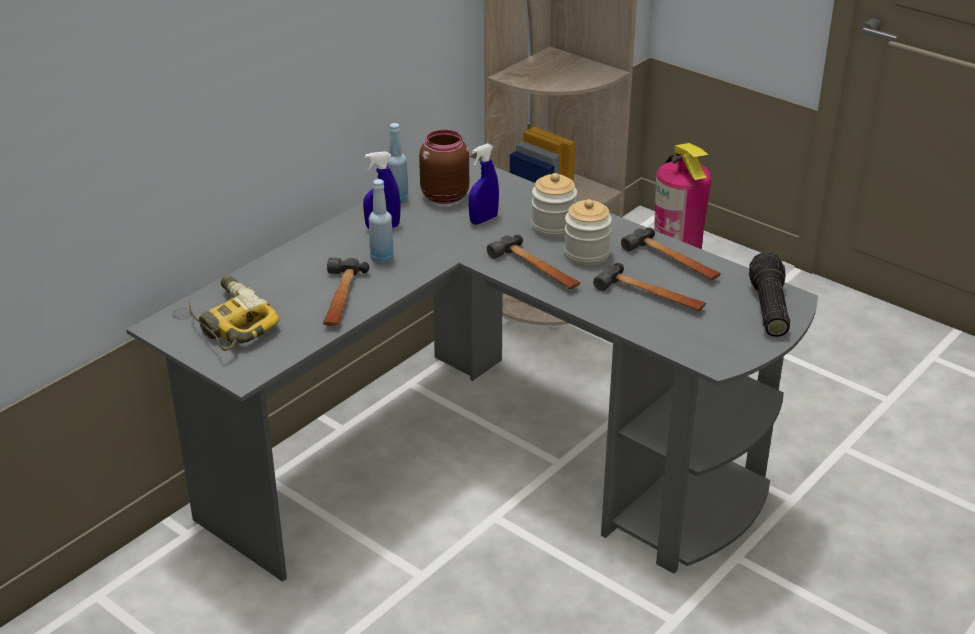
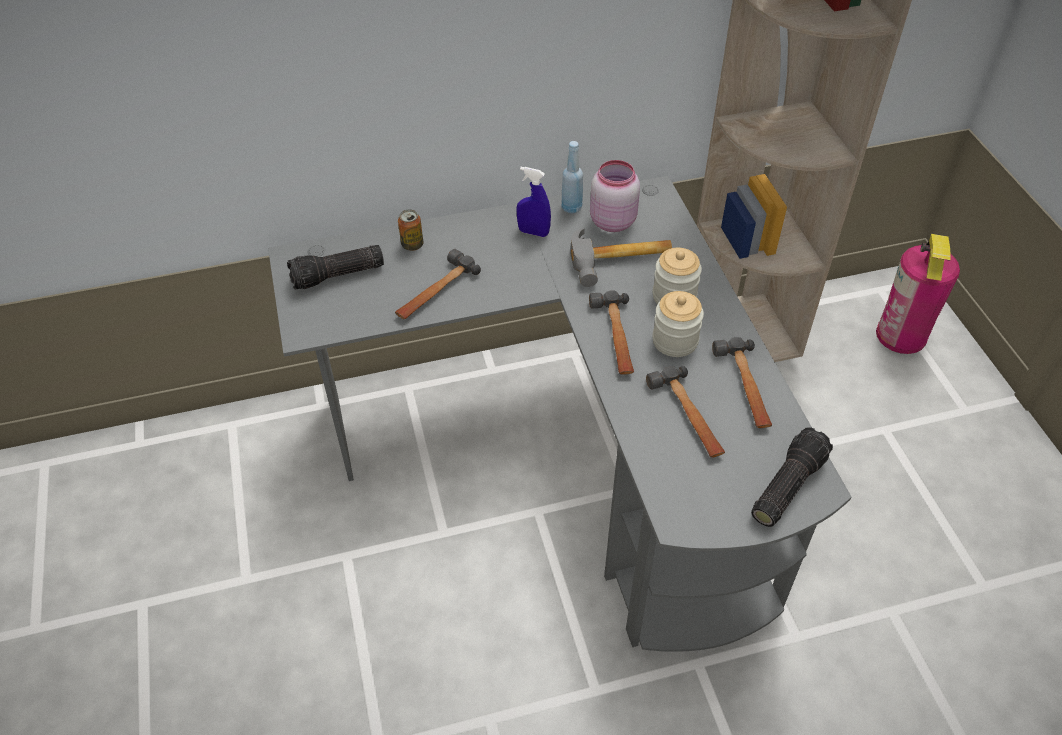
camera: 35 degrees right, 15 degrees up
(229, 323) = (337, 276): power drill -> flashlight
(277, 275) = (412, 245): none -> can
(382, 259) = (502, 266): blue bottle -> none
(443, 196) = (612, 220): brown jar -> pink jar
(483, 220) = (621, 261): blue spray bottle -> hammer

